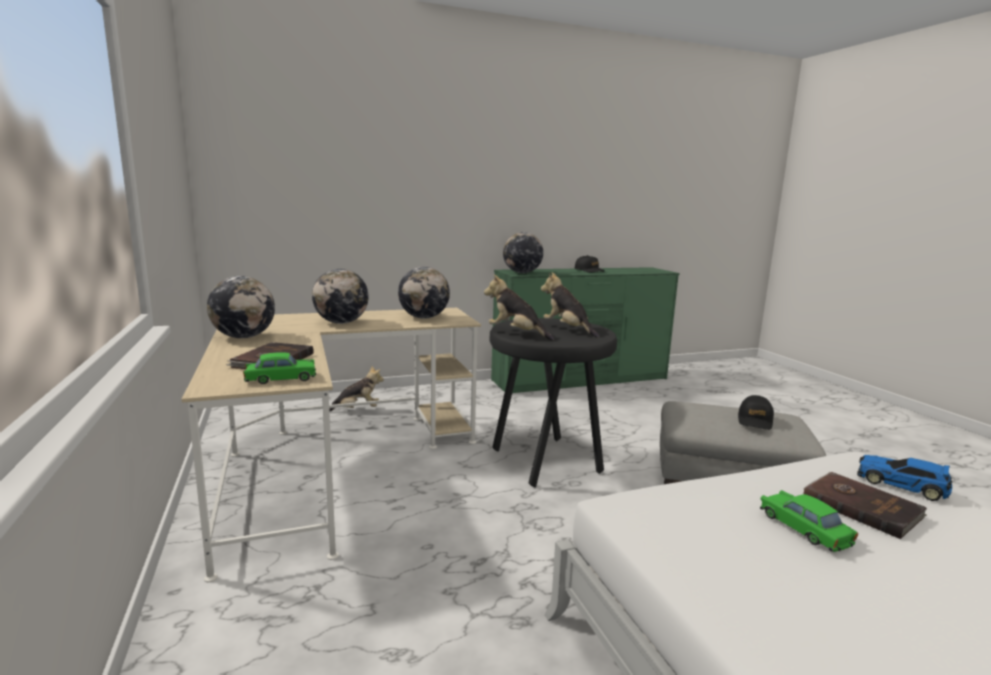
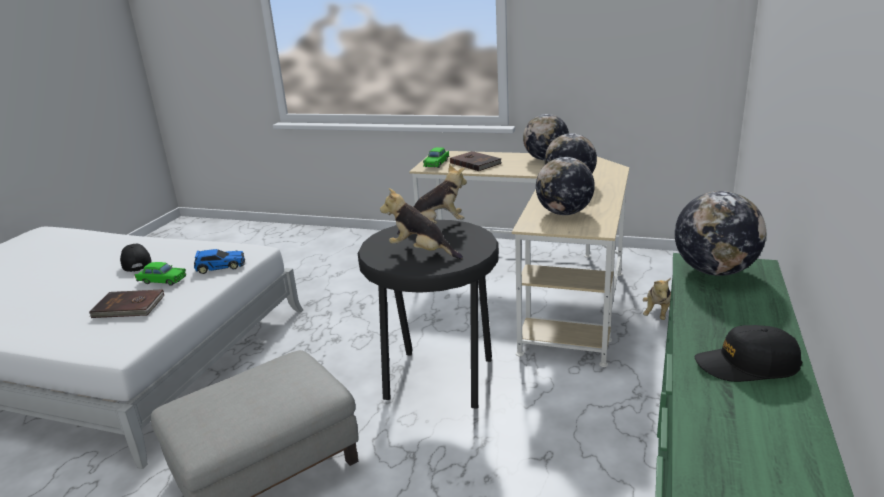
camera: 130 degrees right, 10 degrees up
(567, 329) = (421, 252): plush toy -> plush toy turned 150 degrees counterclockwise
(755, 420) = (228, 395): black cap -> black cap (136, 263)
(903, 485) = (94, 340): toy car -> toy car (219, 266)

